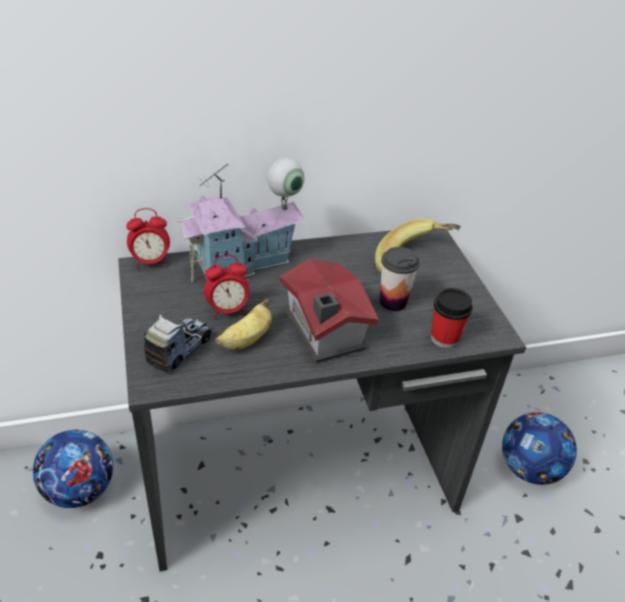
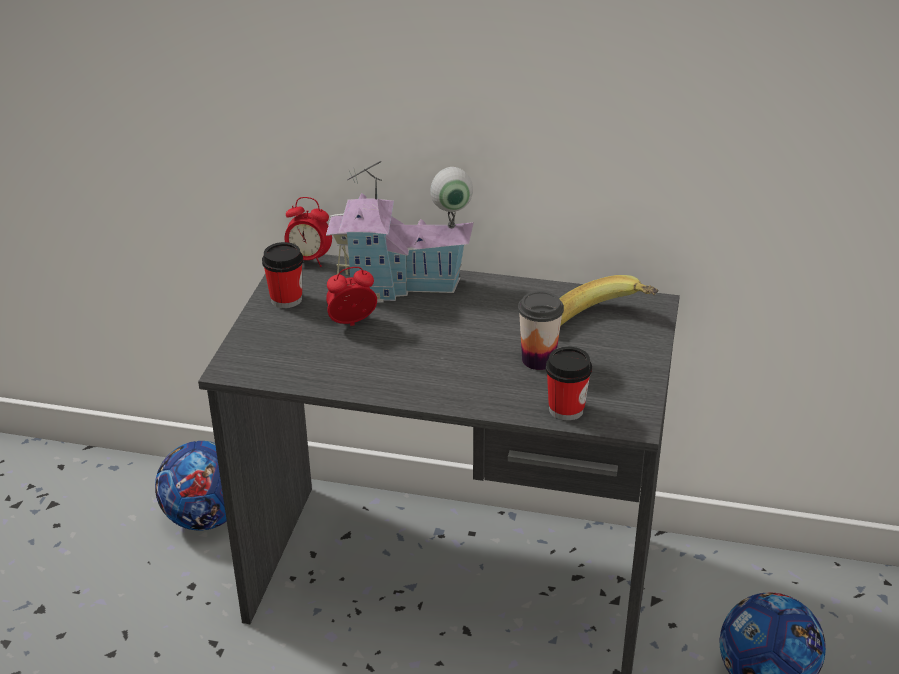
camera: 30 degrees right, 5 degrees down
(156, 303) = (286, 299): none -> cup
(178, 349) = (277, 346): toy truck -> none
(228, 310) = (352, 323): alarm clock -> alarm clock turned 150 degrees clockwise
(246, 340) = (349, 355): banana -> none
(323, 332) = (434, 368): toy house -> none

